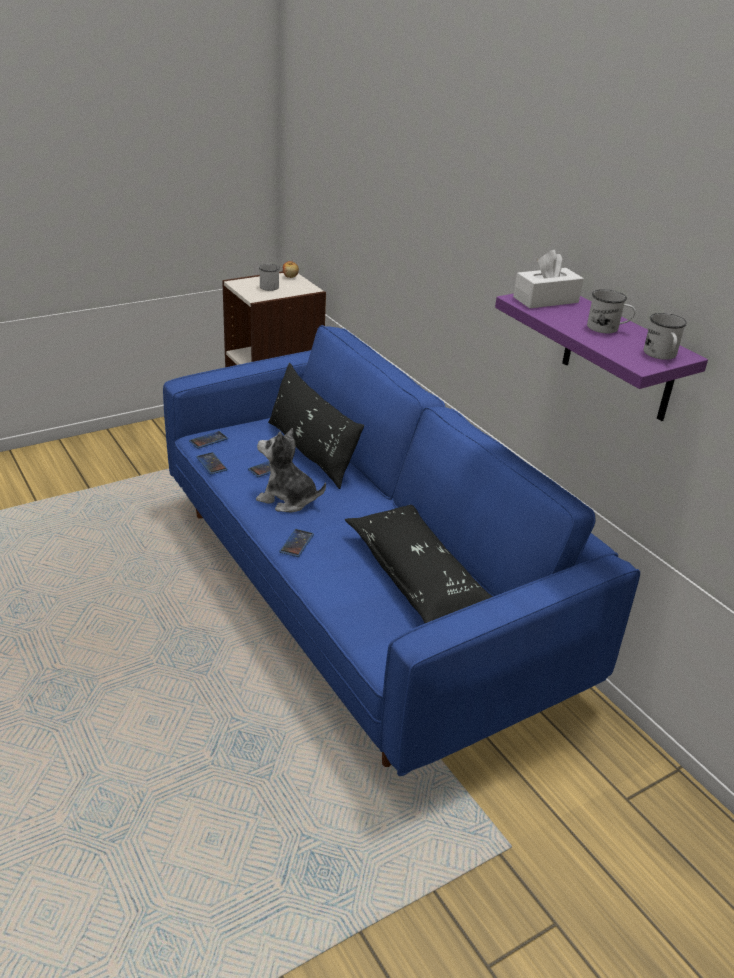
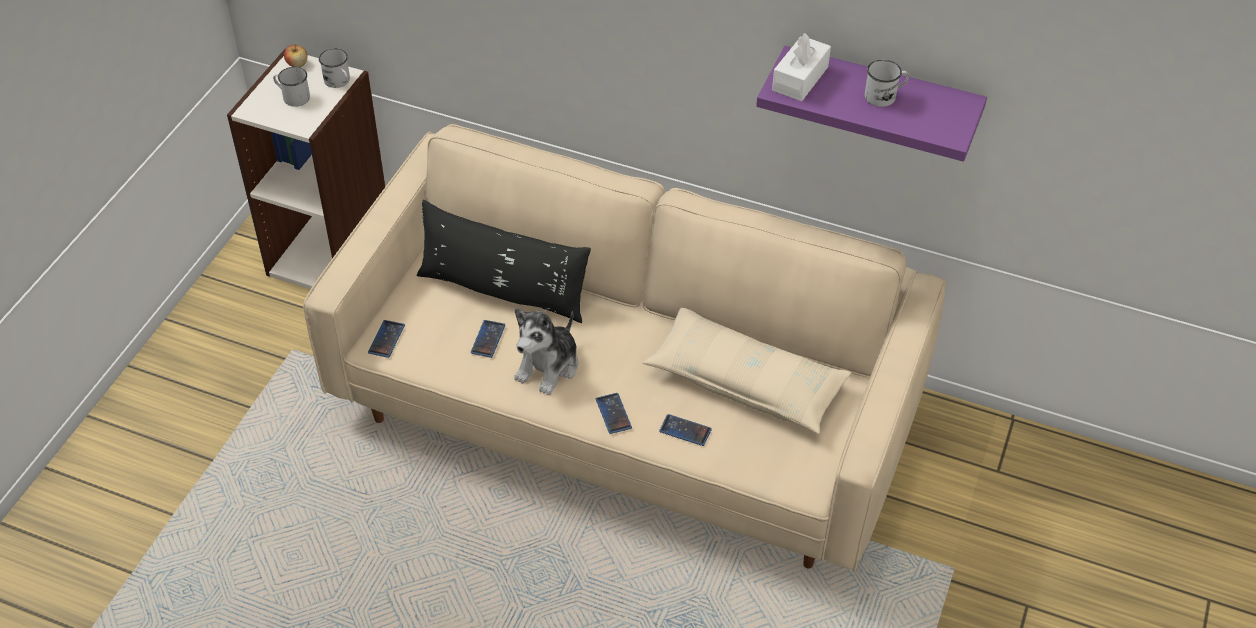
camera: 35 degrees left, 15 degrees up
(211, 464) = (426, 368): phone -> phone (685, 430)
(287, 499) = (548, 366): plush toy -> plush toy turned 45 degrees counterclockwise
(359, 593) = (626, 410): blue sofa -> beige sofa
(417, 576) = (746, 382): black pillow -> beige pillow
(661, 355) = (954, 113): white mug -> white mug (339, 82)

